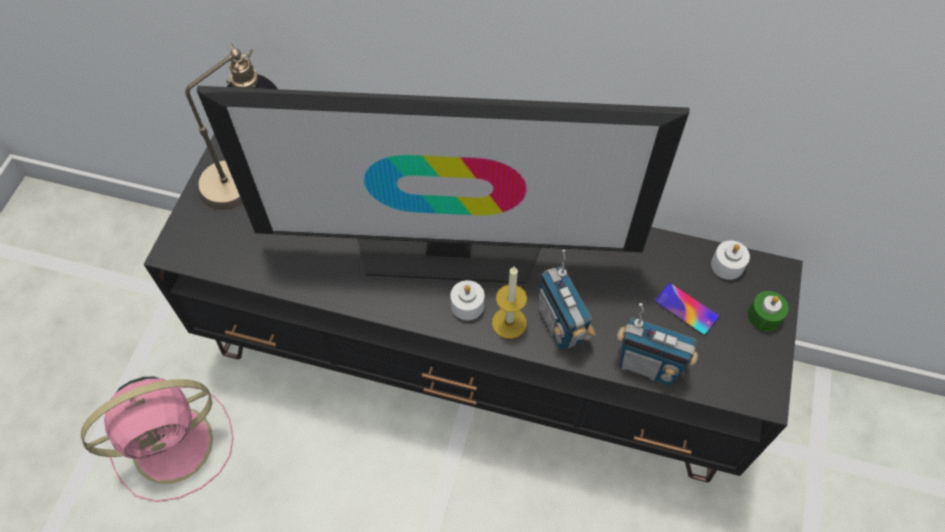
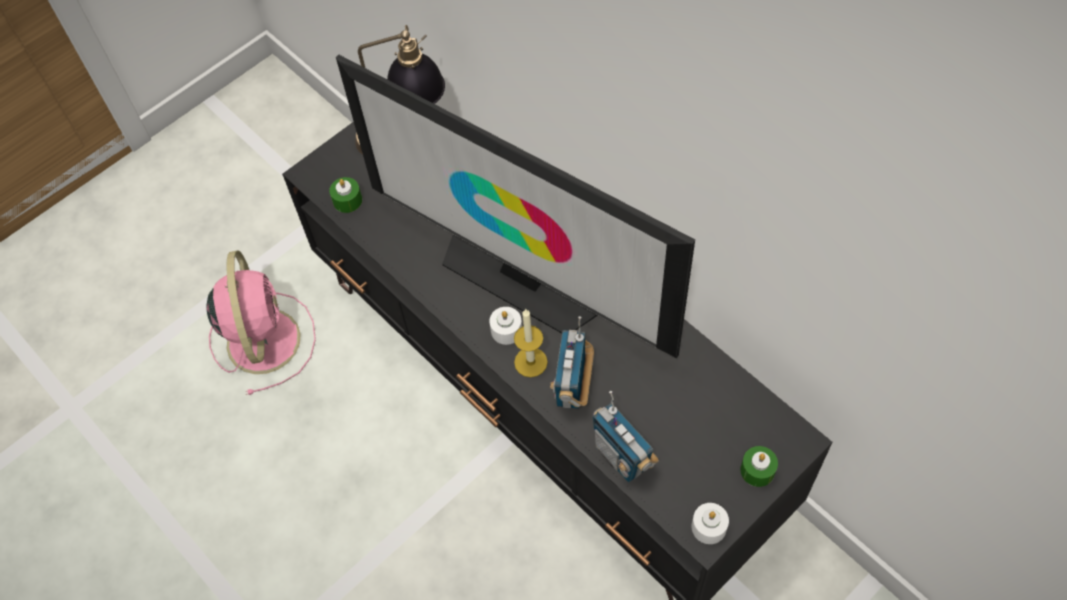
camera: 35 degrees right, 0 degrees up
(176, 442) = (263, 338): pink fan -> pink fan turned 105 degrees counterclockwise
(230, 259) = (347, 200): none -> green candle
(686, 309) = (690, 428): phone -> none
(727, 265) = (757, 410): white candle -> white candle (709, 527)

